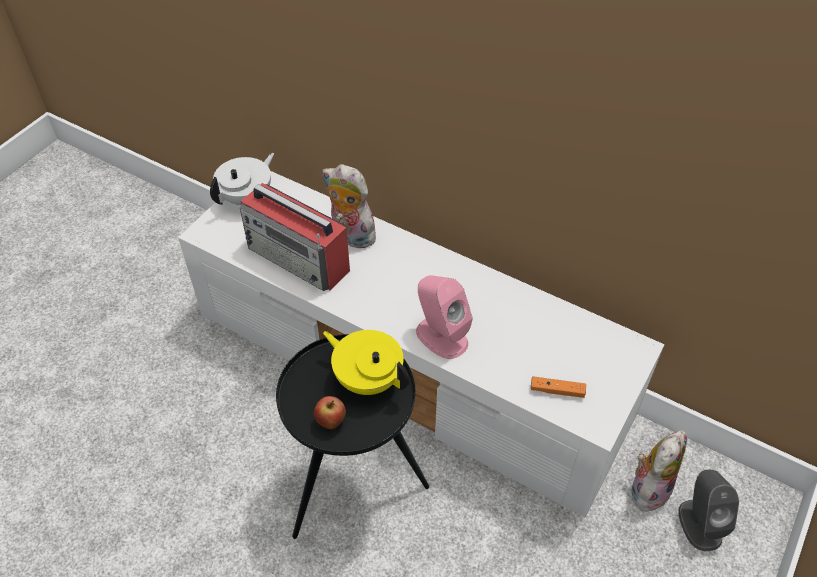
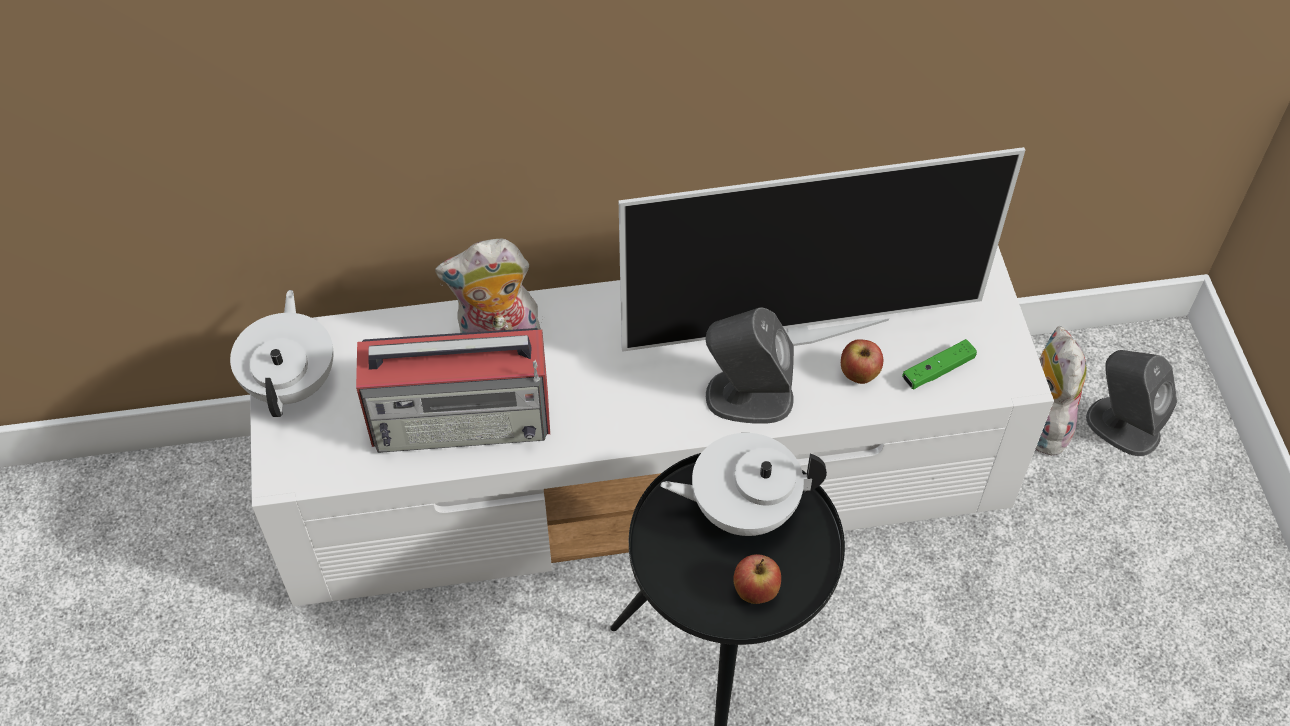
camera: 40 degrees left, 5 degrees up
(368, 378) = (742, 508): yellow teapot -> white teapot
(441, 336) = (748, 397): pink speaker -> grey speaker
(500, 322) = (797, 330): none -> television
(510, 364) = (859, 375): none -> apple
(557, 391) = (938, 370): orange game controller -> green game controller

